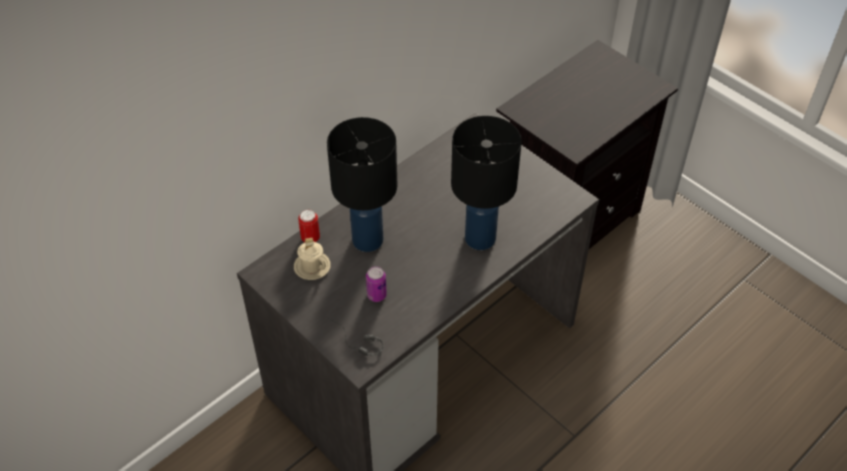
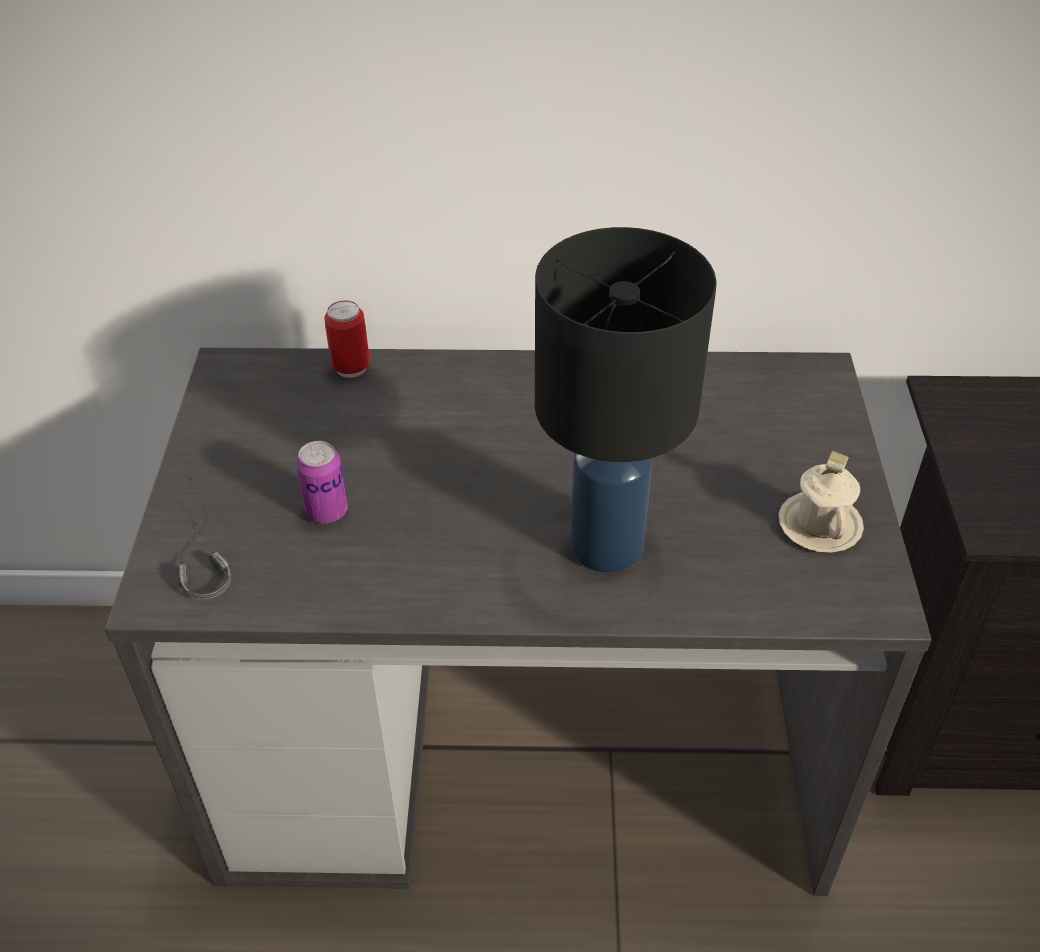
camera: 45 degrees right, 5 degrees down
(312, 267) = (299, 406): beige mug -> beige mug (819, 525)
(366, 239) = (425, 422): black table lamp -> none

